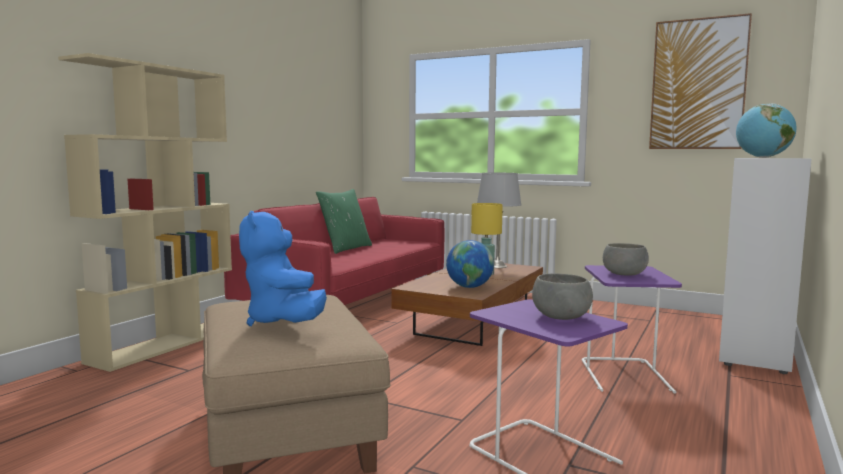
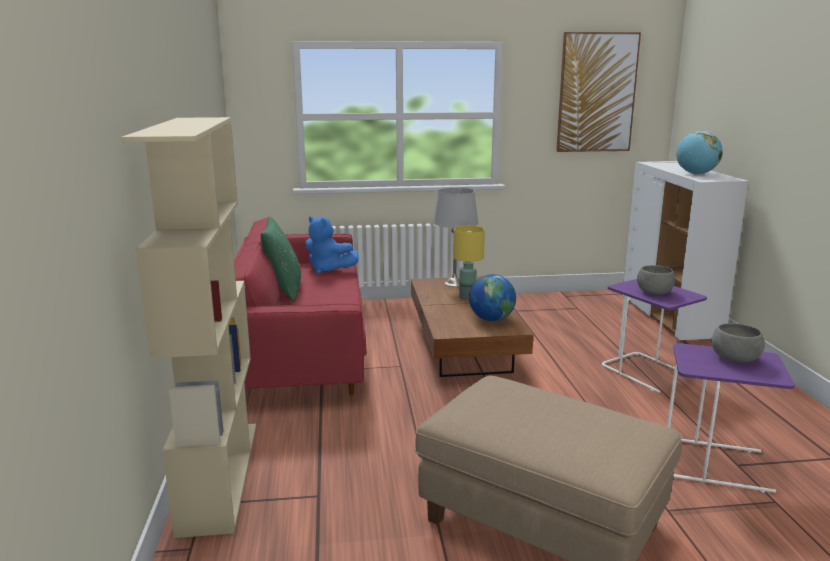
camera: 35 degrees left, 10 degrees up
(283, 322) = (580, 429): blue plush toy -> blue plush toy (328, 270)

